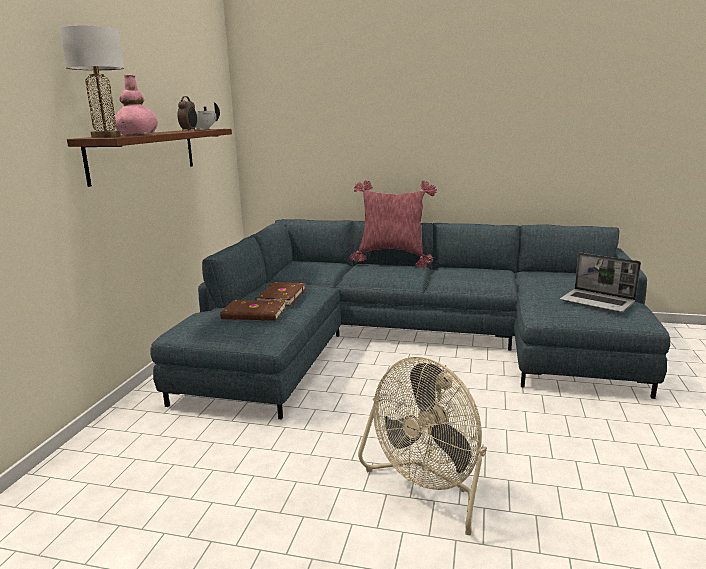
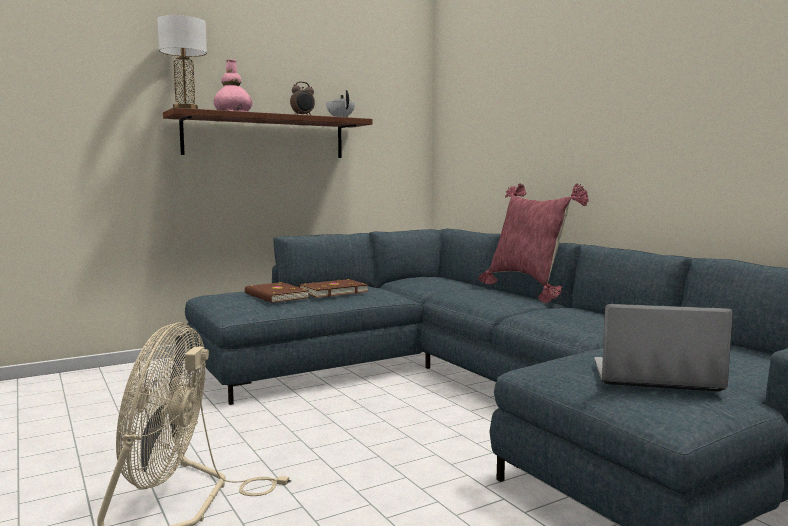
camera: 45 degrees right, 10 degrees down
(598, 302) = (653, 377): laptop -> laptop turned 105 degrees clockwise

